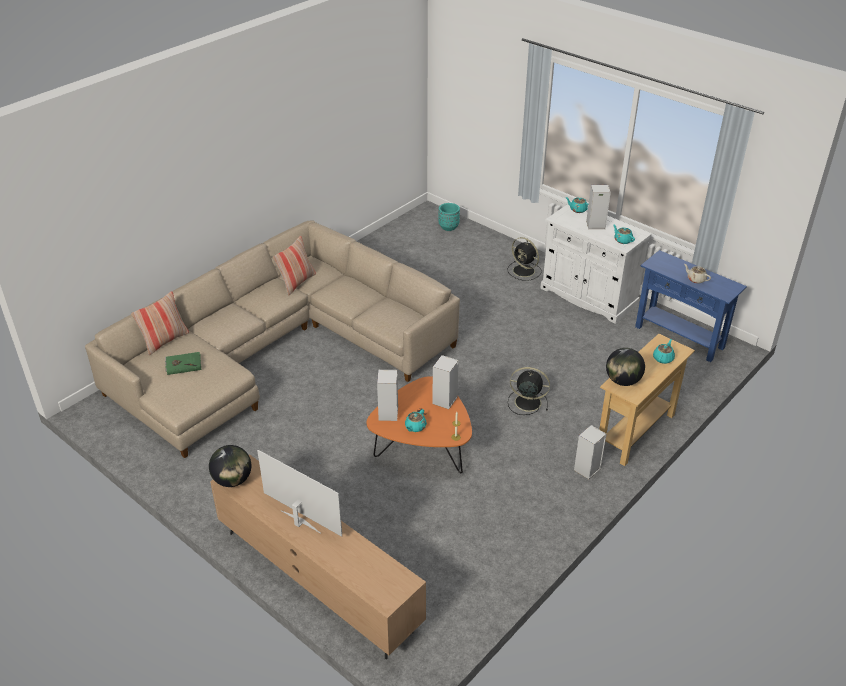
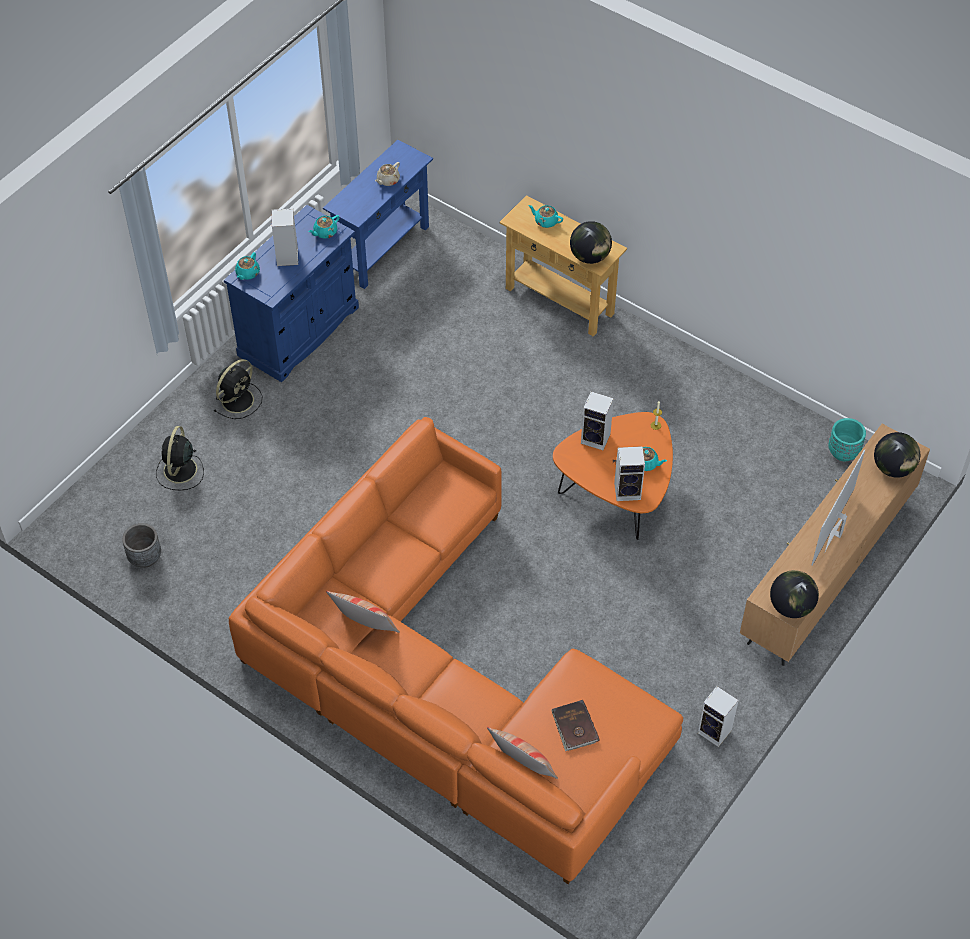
camera: 95 degrees left, 15 degrees up
(183, 364) = (574, 727): green book -> brown book
(276, 351) = (446, 679): beige sofa -> orange sofa
(367, 580) = (893, 468): none -> globe
(400, 238) = (145, 557): none -> grey planter
(448, 227) = (112, 495): turquoise planter -> turquoise planter (843, 452)
(526, 402) = (521, 397): black fan -> black fan (180, 471)
(587, 470) = (625, 345): speaker -> speaker (715, 732)
(588, 296) = (299, 331): white cabinet -> blue cabinet

